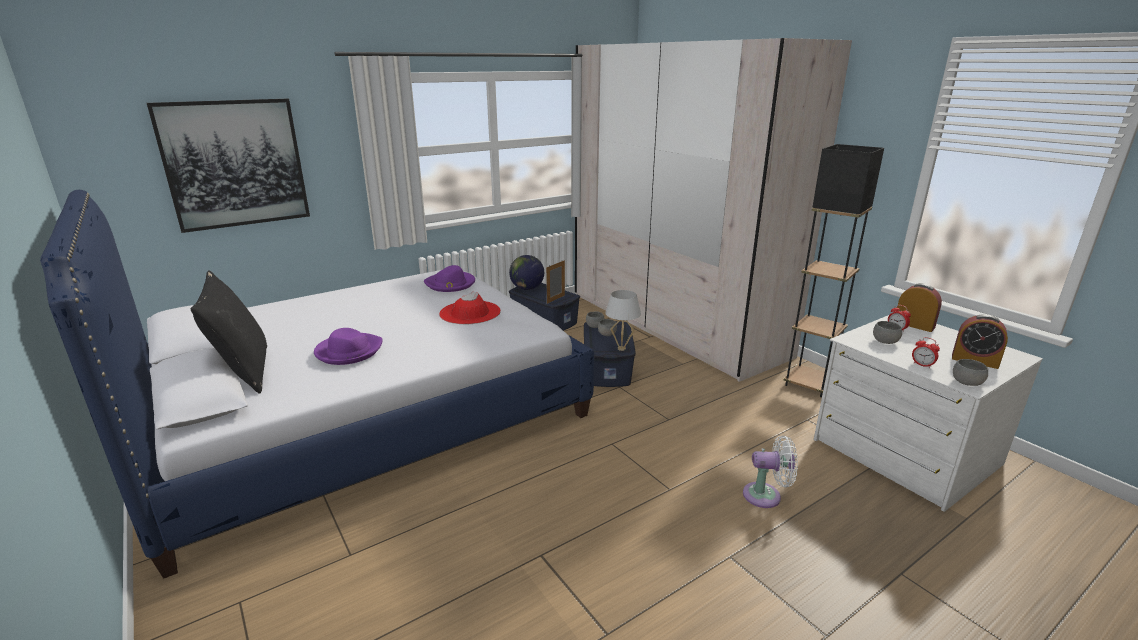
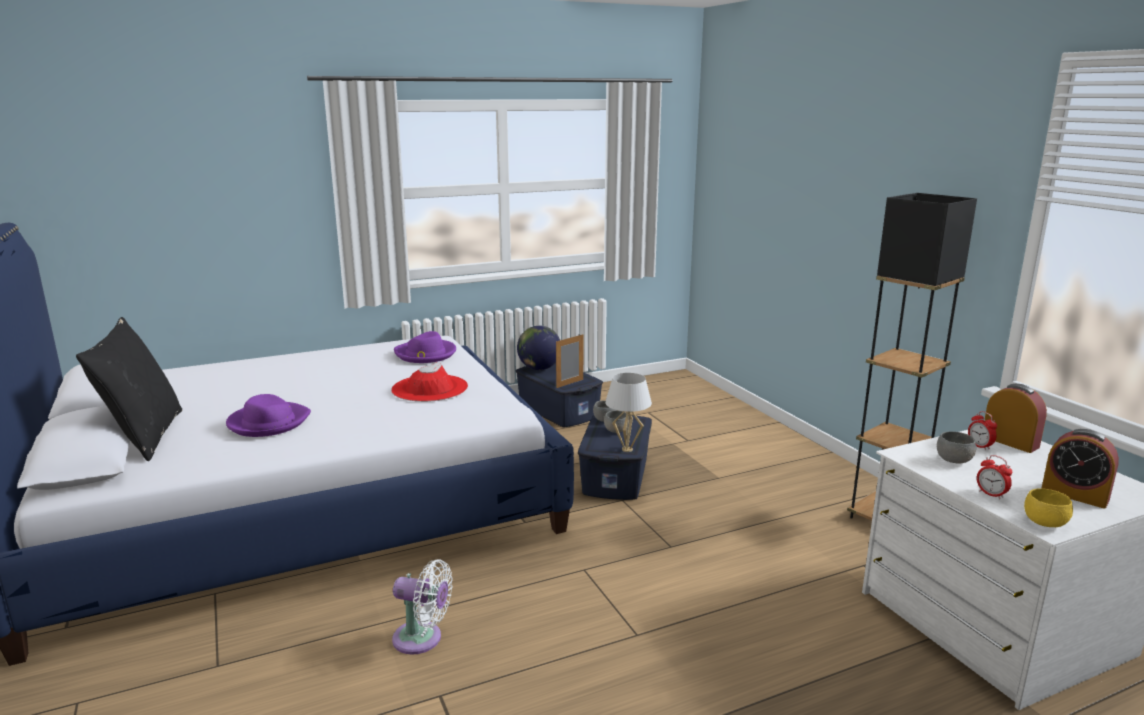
camera: 10 degrees right, 5 degrees down
(235, 164) = (187, 201): picture -> none
(673, 323) = (726, 426): beige wardrobe -> none
(766, 496) = (765, 658): white fan -> white fan (422, 639)
(967, 383) = (1045, 523): grey bowl -> yellow bowl

